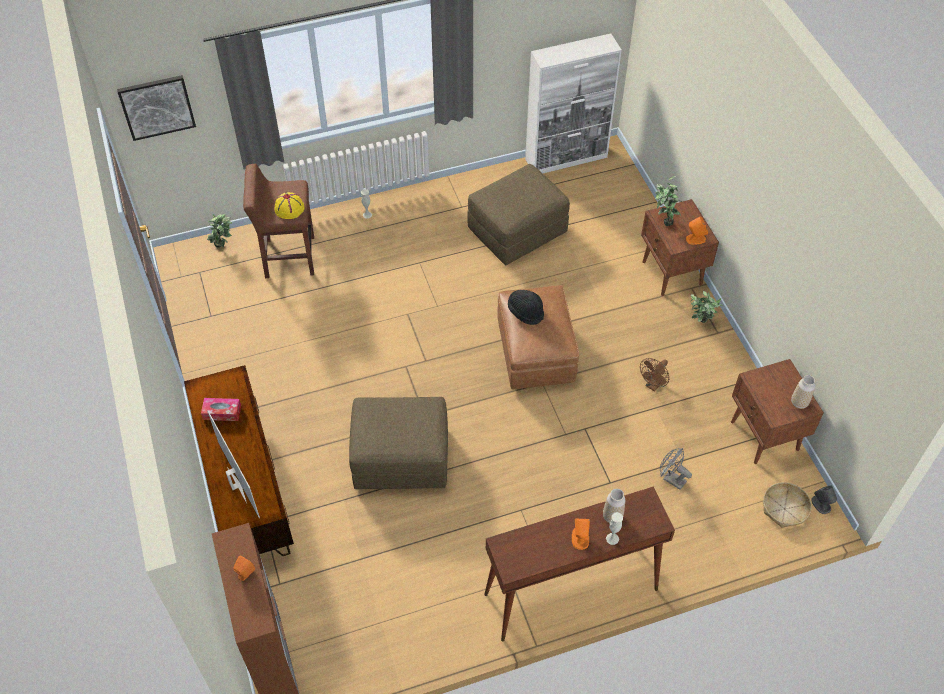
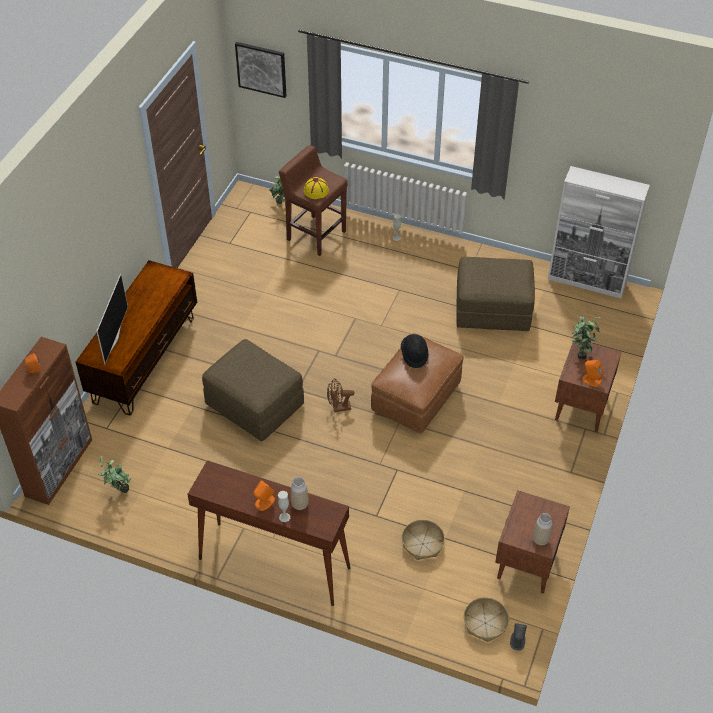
camera: 40 degrees right, 5 degrees down
(222, 412) = (150, 292): tissue box -> none
(653, 385) = (479, 475): brown fan -> brown fan (338, 408)
(671, 479) = (422, 544): grey fan -> basket
(700, 324) = (563, 457): potted plant -> potted plant (119, 491)

